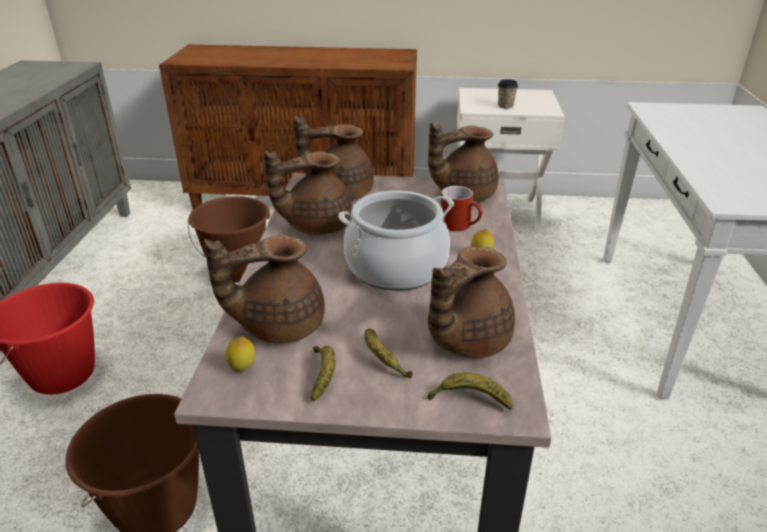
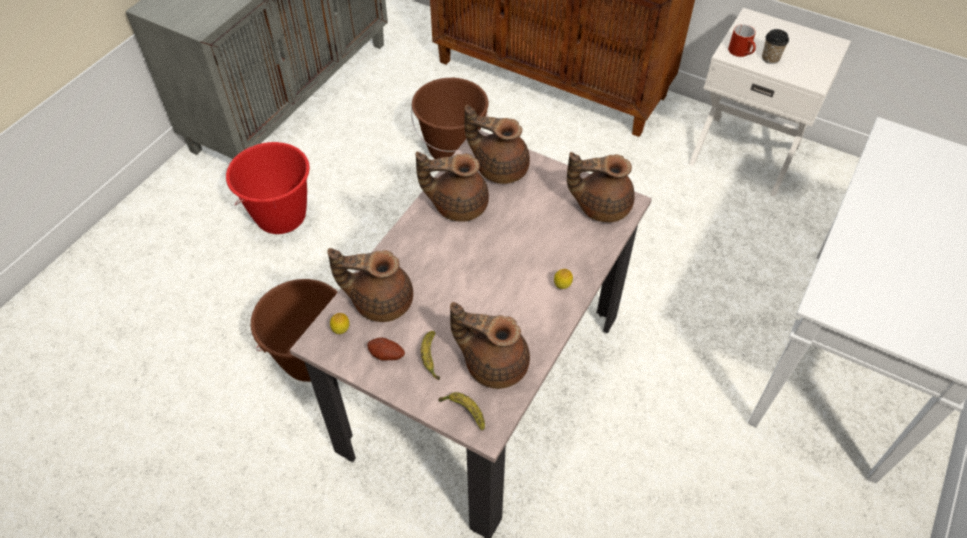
camera: 25 degrees right, 20 degrees up
(323, 376) = (386, 356): banana -> potato
(396, 268) = (491, 275): cooking pot -> none
(461, 225) = (571, 245): red mug -> red mug (742, 52)
(465, 340) = (493, 363): brown teapot -> brown teapot turned 45 degrees clockwise

